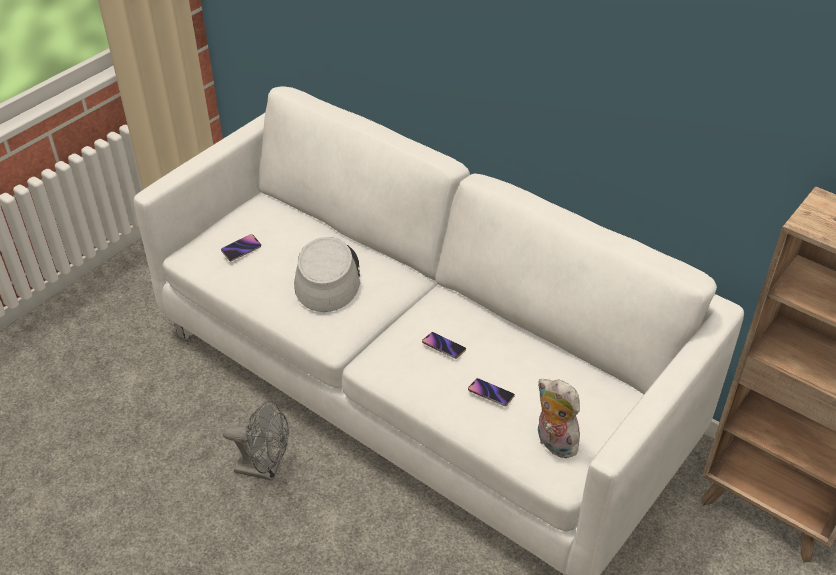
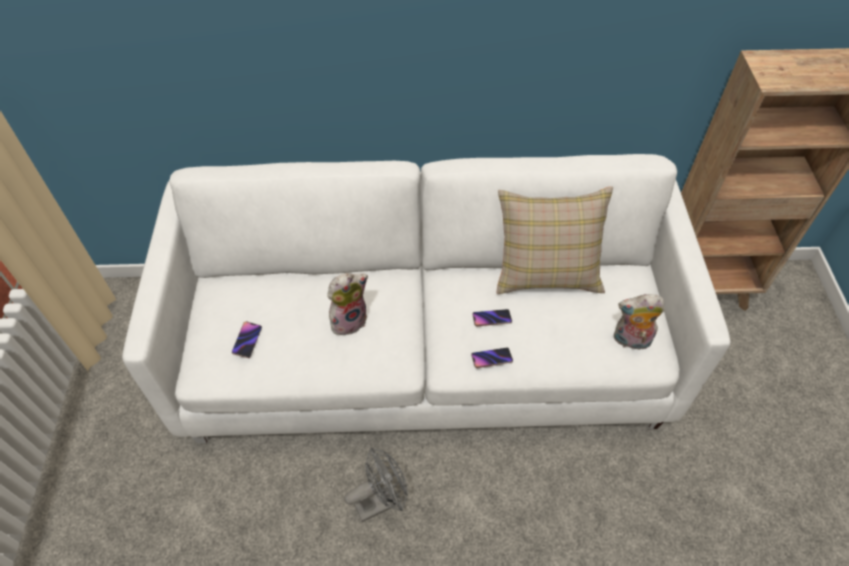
camera: 40 degrees left, 10 degrees up
(327, 277) = (349, 319): grey hat -> plush toy
(490, 394) = (559, 333): phone -> phone (491, 359)
(539, 342) = (546, 271): none -> beige pillow

